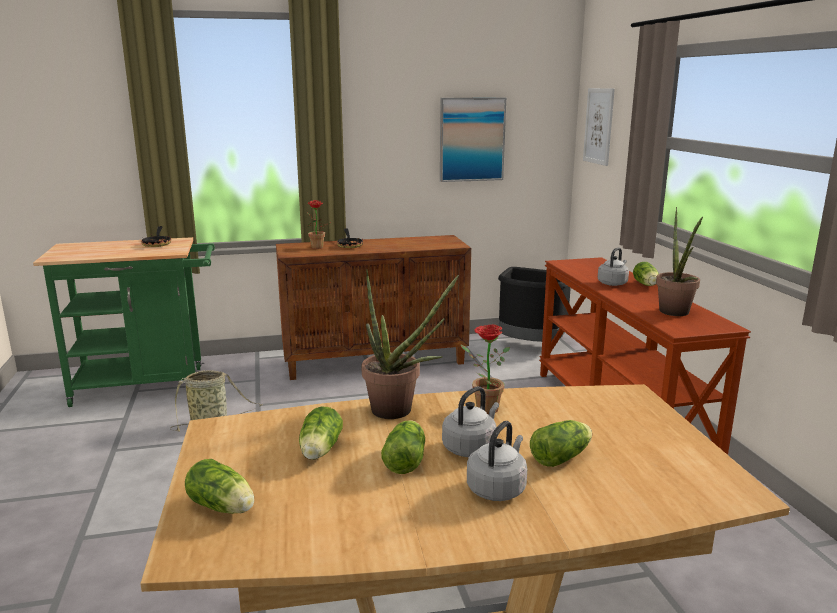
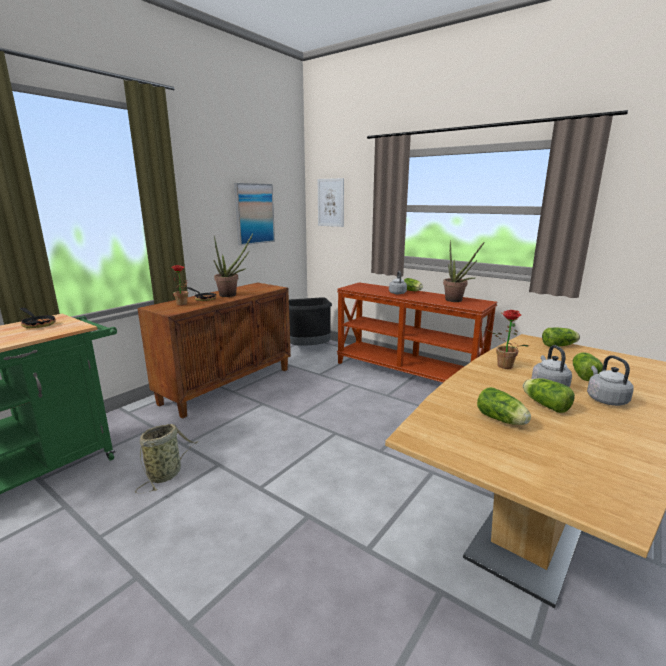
camera: 40 degrees left, 0 degrees up
(223, 507) = (553, 477): lettuce -> lettuce (560, 346)
(399, 412) = (477, 383): potted plant -> potted plant (231, 295)

